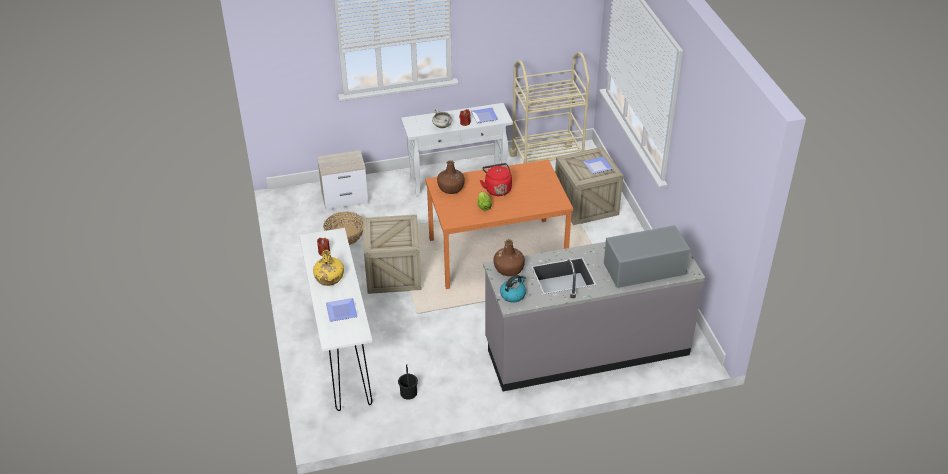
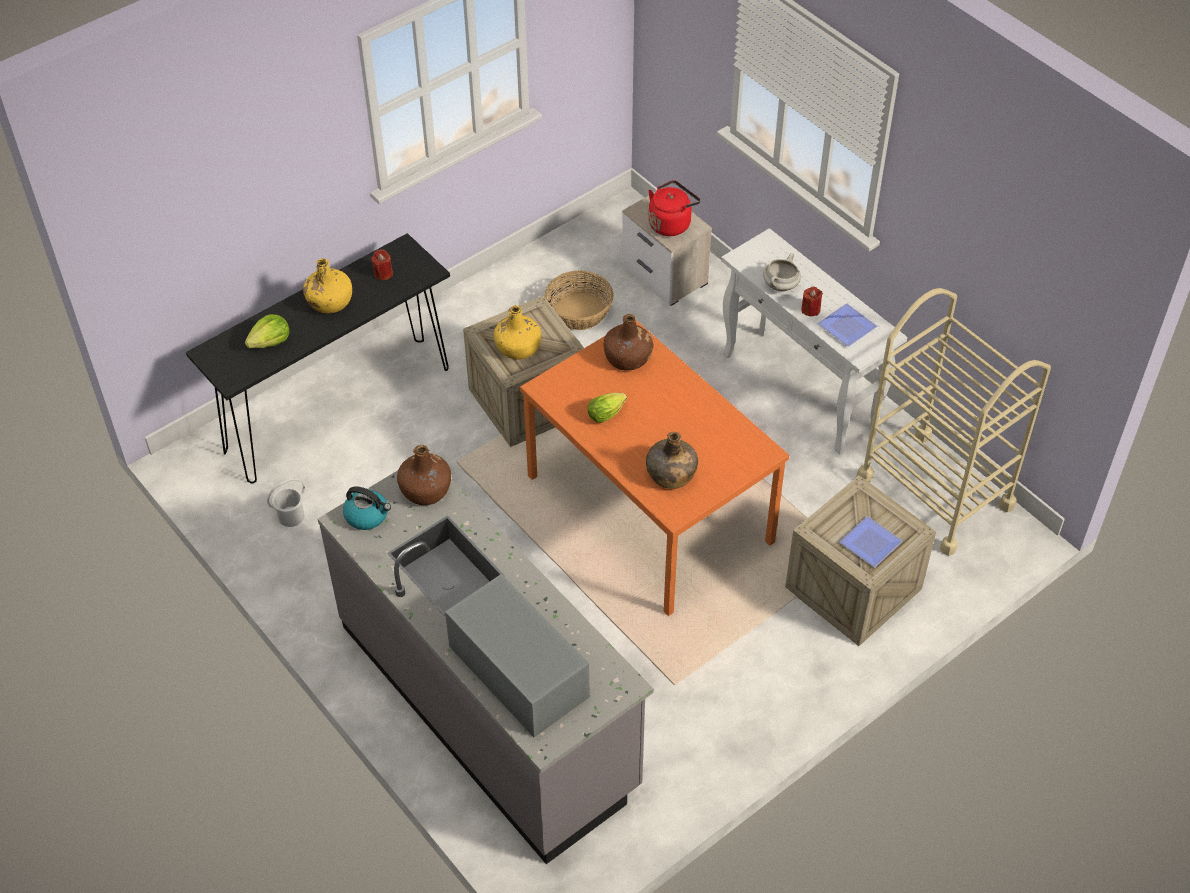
camera: 65 degrees right, 10 degrees up
(342, 310) = (270, 342): plate -> lettuce
(342, 351) = (338, 410): white console table -> black console table
(393, 237) = (518, 347): none -> yellow bottle
(408, 393) = (290, 516): black bucket -> white bucket
(497, 189) = (661, 415): red kettle -> red kettle (671, 223)
(537, 197) = (670, 474): none -> green bottle

